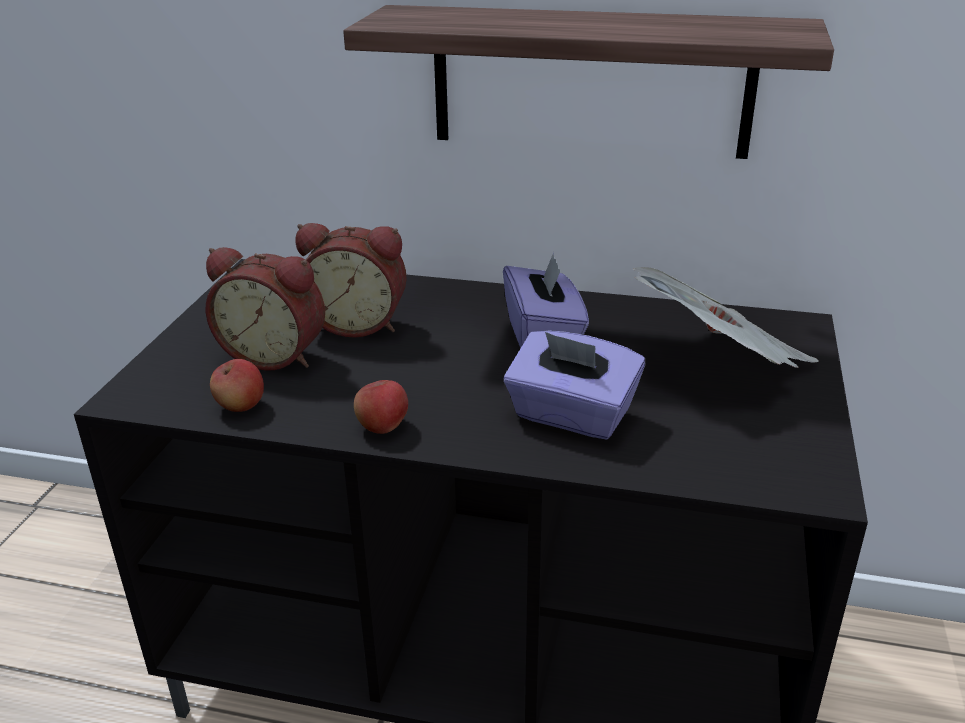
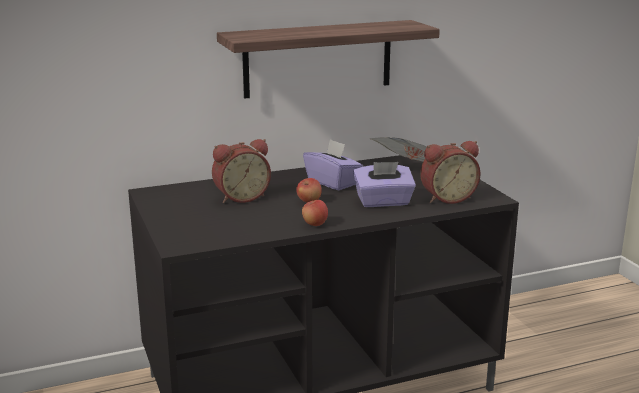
camera: 35 degrees left, 10 degrees down
(240, 406) = (239, 234): apple -> apple (309, 201)
(276, 354) = (222, 216): alarm clock -> alarm clock (447, 198)

